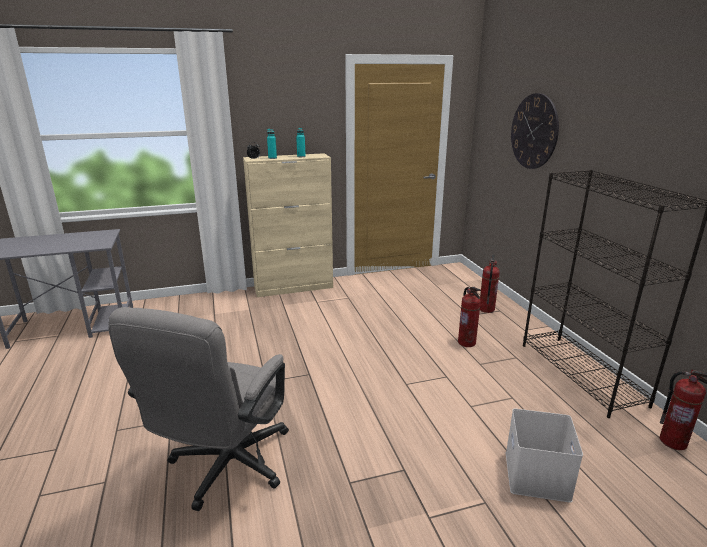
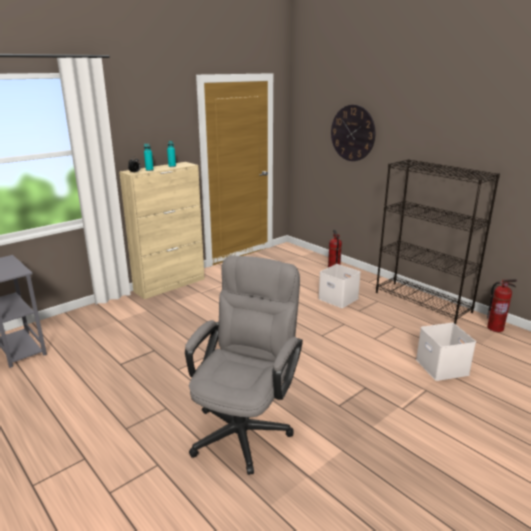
camera: 25 degrees left, 0 degrees up
(224, 469) = (245, 426): grey office chair -> grey office chair turned 150 degrees counterclockwise
(467, 343) = (339, 298): fire extinguisher -> white storage box

